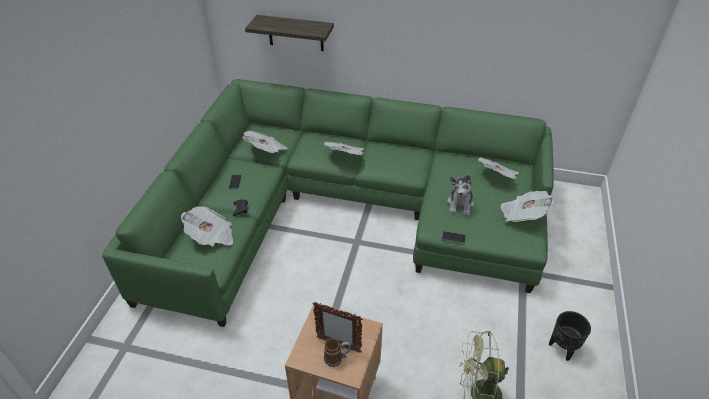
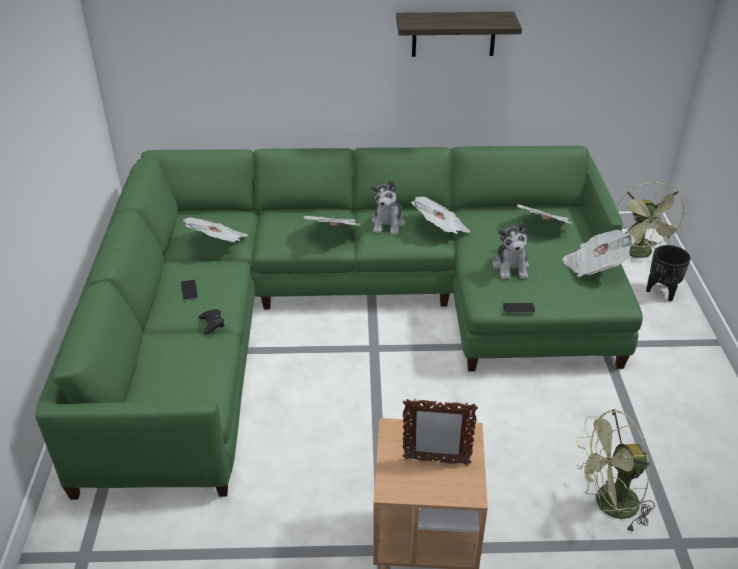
camera: 15 degrees left, 5 degrees down
(211, 236) = (184, 366): newspaper -> newspaper (440, 229)
(295, 33) = (232, 72): shelf -> shelf (453, 34)
(337, 358) = (441, 477): mug -> none
(385, 155) = (388, 224): none -> plush toy
(562, 348) = (688, 426): black planter -> black planter (661, 292)
(578, 205) = (639, 254): none -> green fan

